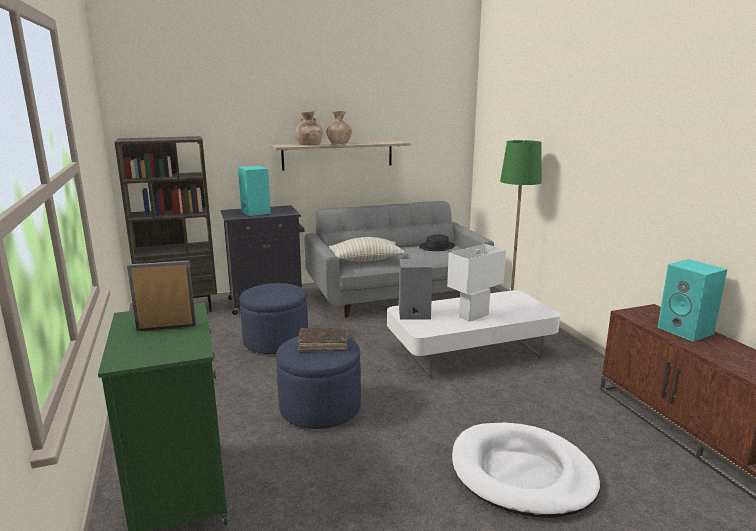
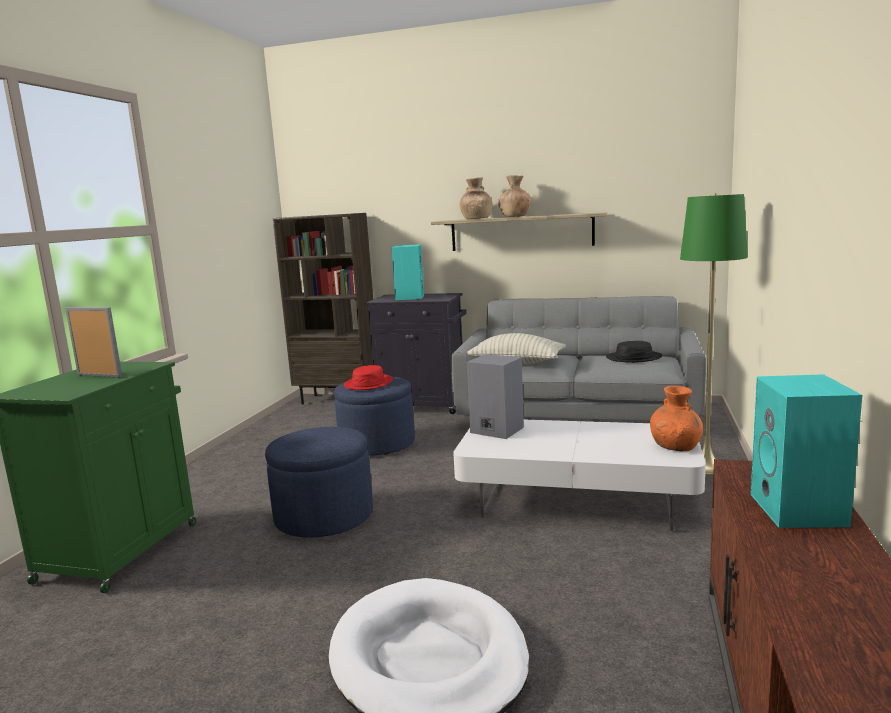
camera: 35 degrees right, 5 degrees down
(270, 292) = (368, 383): none -> red hat
(323, 344) = (325, 438): brown book -> none
(473, 316) = (568, 445): white table lamp -> none
(531, 305) = (676, 447): none -> orange vase

